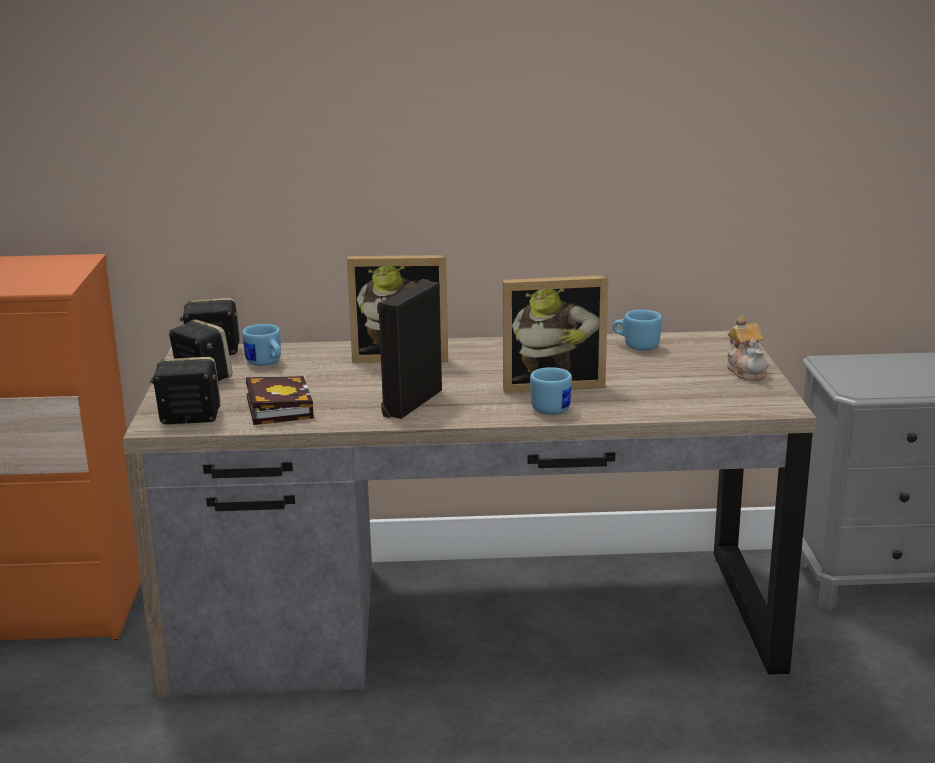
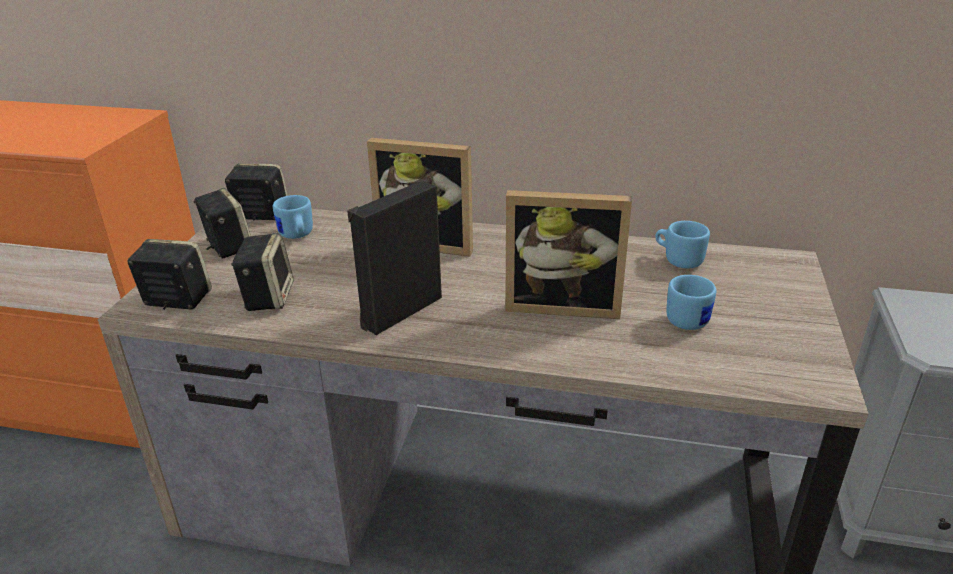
camera: 15 degrees right, 10 degrees up
(277, 407) = (268, 297): book -> speaker
(553, 407) = (548, 343): blue mug -> blue mug (690, 318)
(746, 371) = (796, 316): teapot -> none

